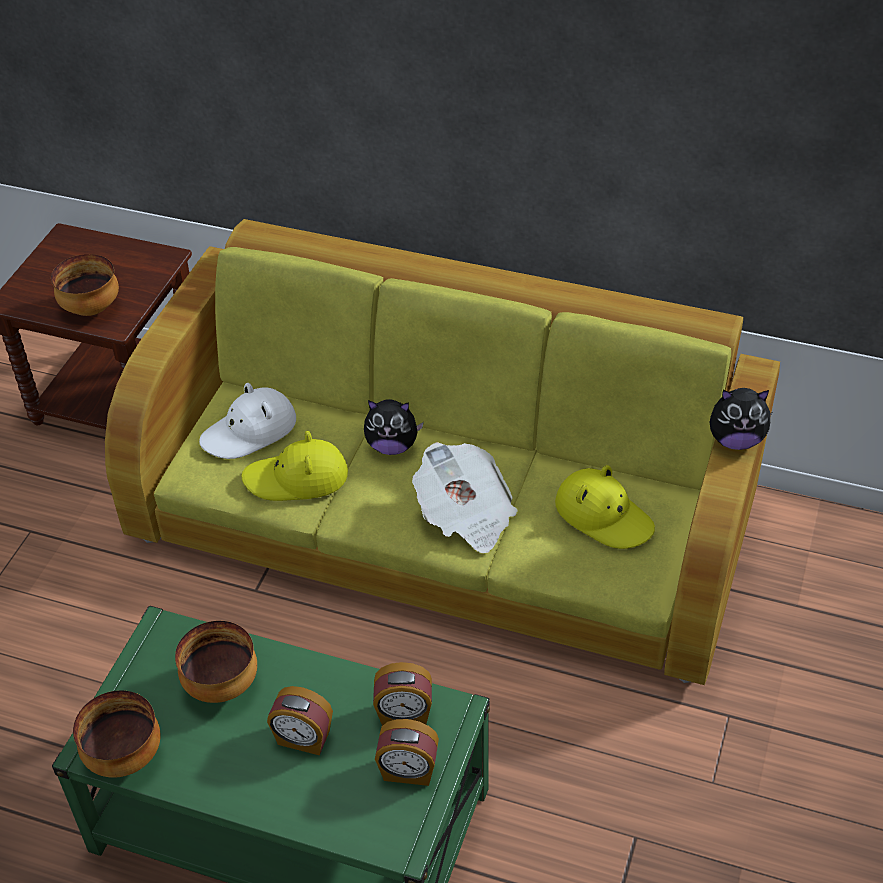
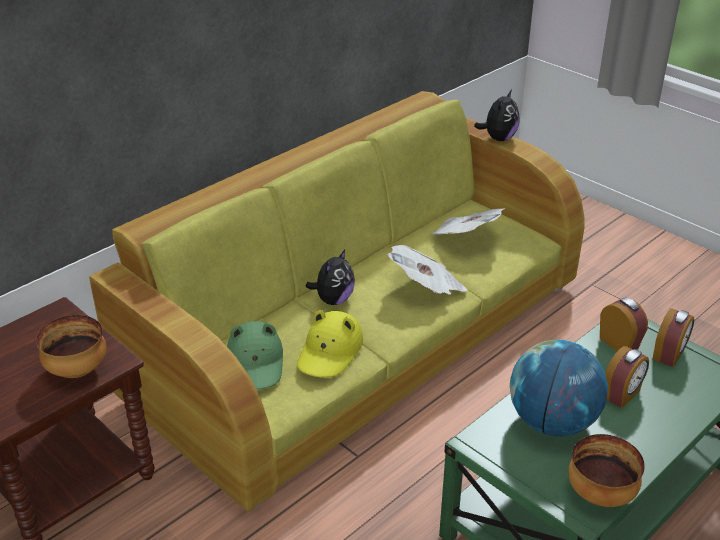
camera: 65 degrees left, 10 degrees down
(222, 686) = (552, 422): bowl -> globe
(250, 431) = (256, 363): white hat -> green hat
(404, 714) = (619, 343): alarm clock -> alarm clock turned 60 degrees counterclockwise
(604, 515) = (465, 237): yellow hat -> newspaper

